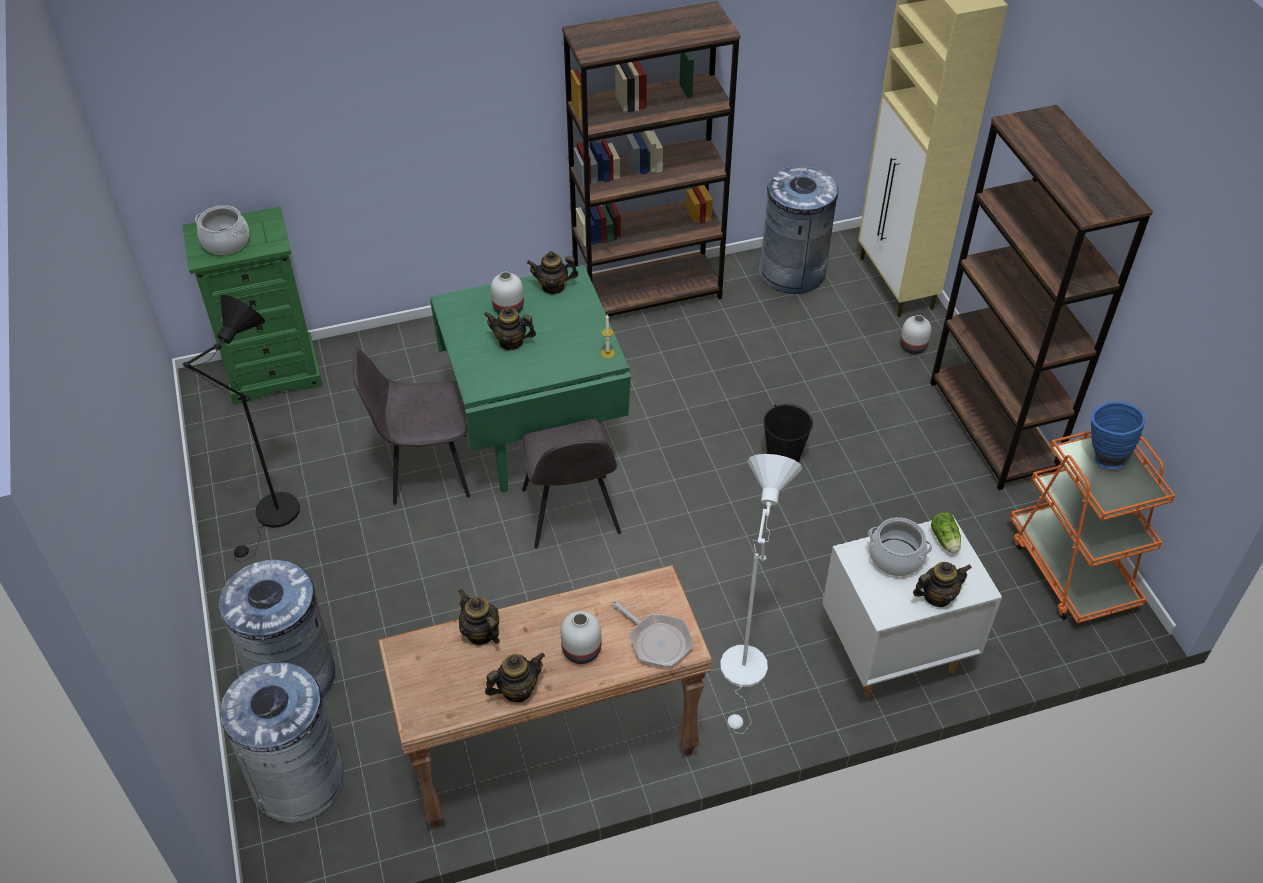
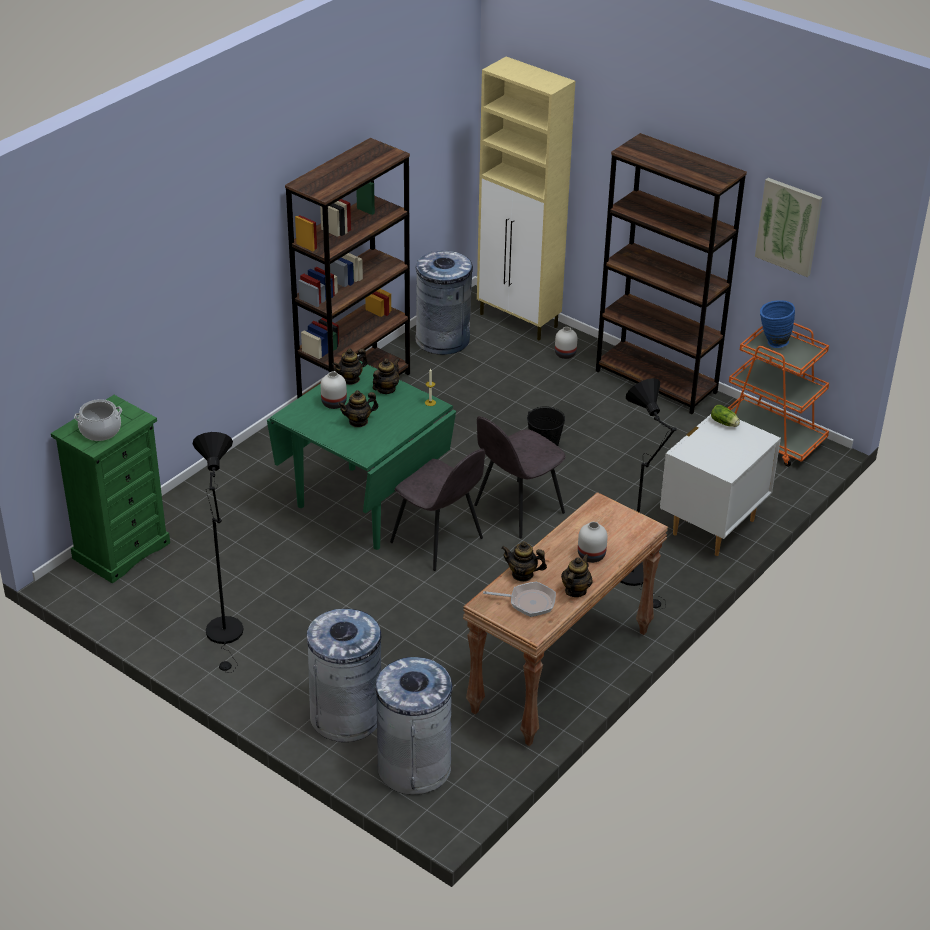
camera: 35 degrees left, 10 degrees down
(427, 469) = (308, 559): grey chair -> grey chair (517, 510)
(657, 641) = (629, 532): frying pan -> frying pan (528, 602)
(744, 675) = (637, 578): white floor lamp -> black floor lamp
(896, 557) = (706, 443): cooking pot -> none
(937, 596) = (747, 452): teapot -> teapot (386, 389)
(1181, 311) = (789, 226): none -> picture

